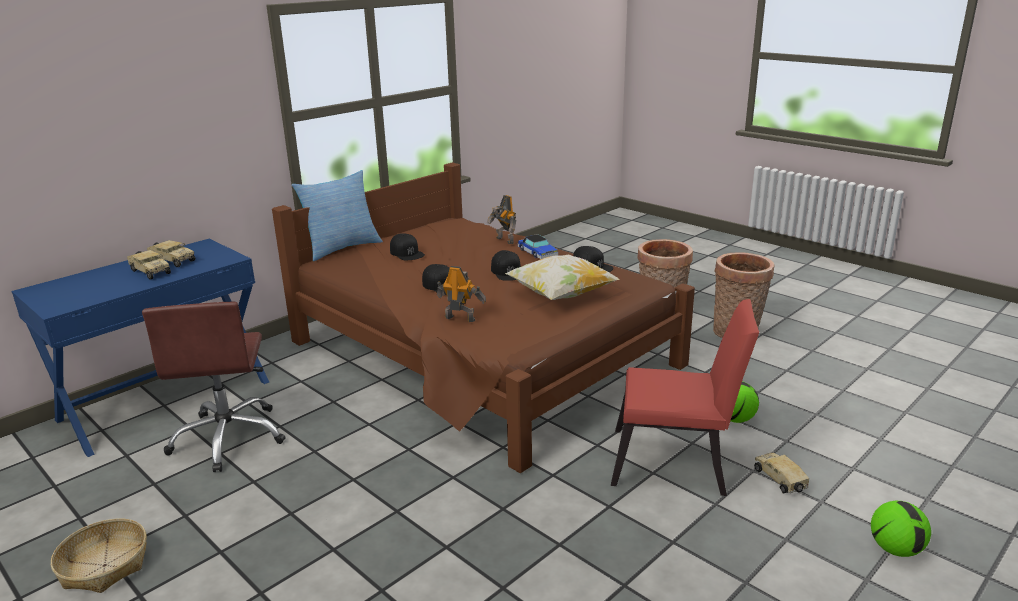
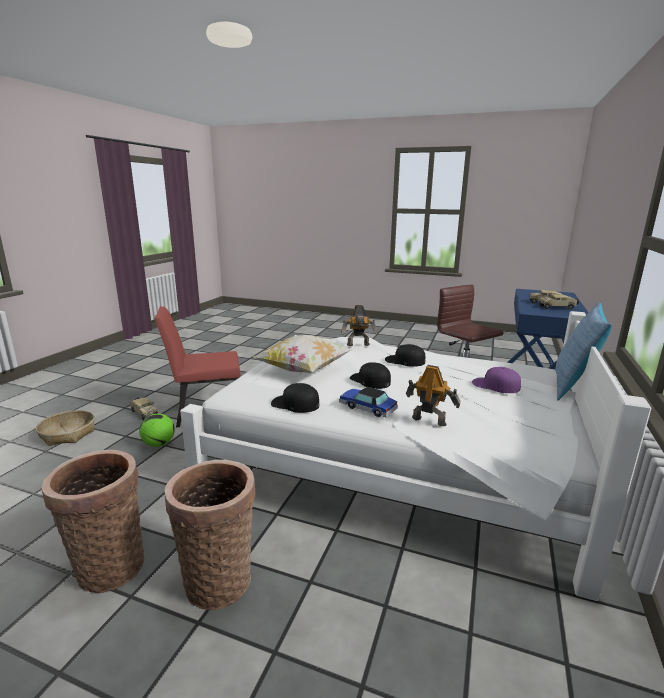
camera: 155 degrees right, 5 degrees down
(104, 566) = (423, 347): basket -> basket (68, 434)
(407, 253) = (495, 385): black cap -> purple cap
(482, 354) = (392, 458): brown bed -> white bed
(895, 549) = (99, 396): football -> none

